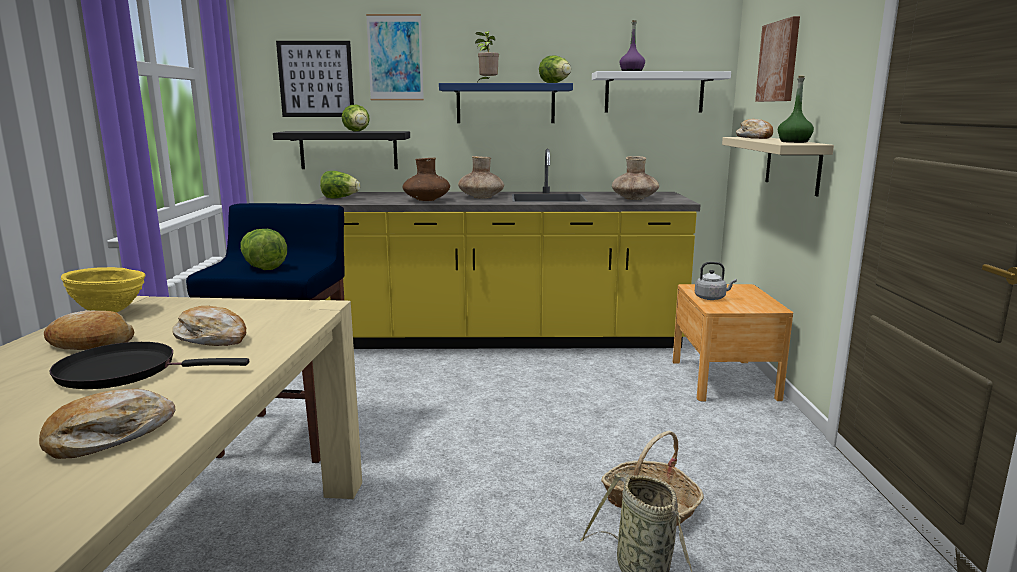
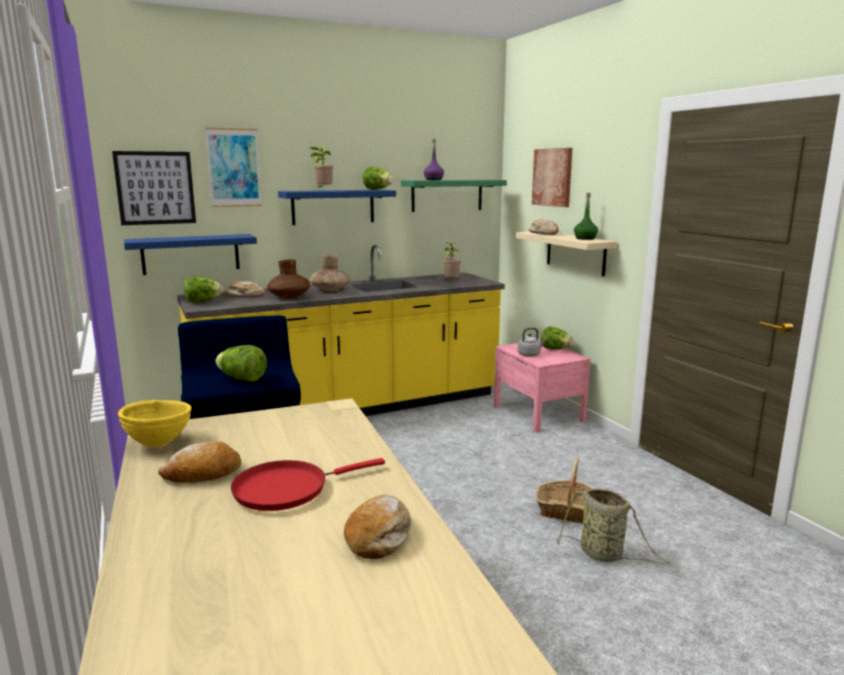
camera: 25 degrees left, 0 degrees up
(125, 371) = (287, 489): black frying pan -> red frying pan
(212, 338) = (303, 449): bread -> bread (245, 295)
(348, 150) = (191, 254): black shelf -> blue shelf
(358, 131) = (205, 237): lettuce -> lettuce (556, 349)
(634, 199) = (451, 282): brown vase -> potted plant
(654, 92) = (447, 195): white shelf -> green shelf
(723, 379) = (538, 413): brown nightstand -> pink nightstand

